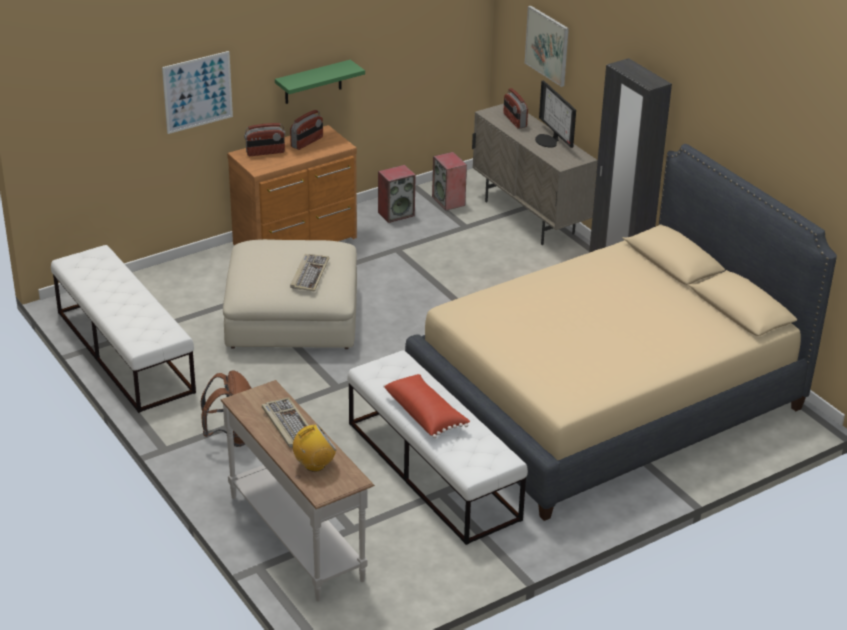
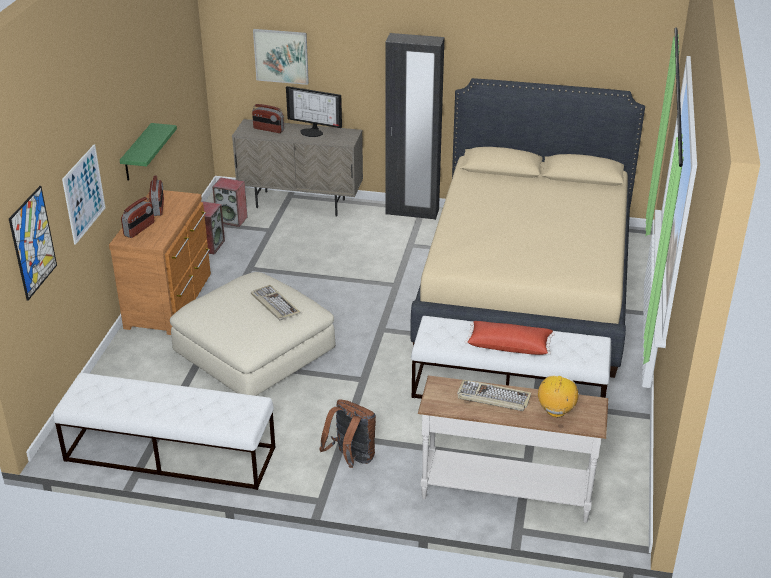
camera: 45 degrees left, 0 degrees up
(97, 109) = (33, 243): none -> picture

